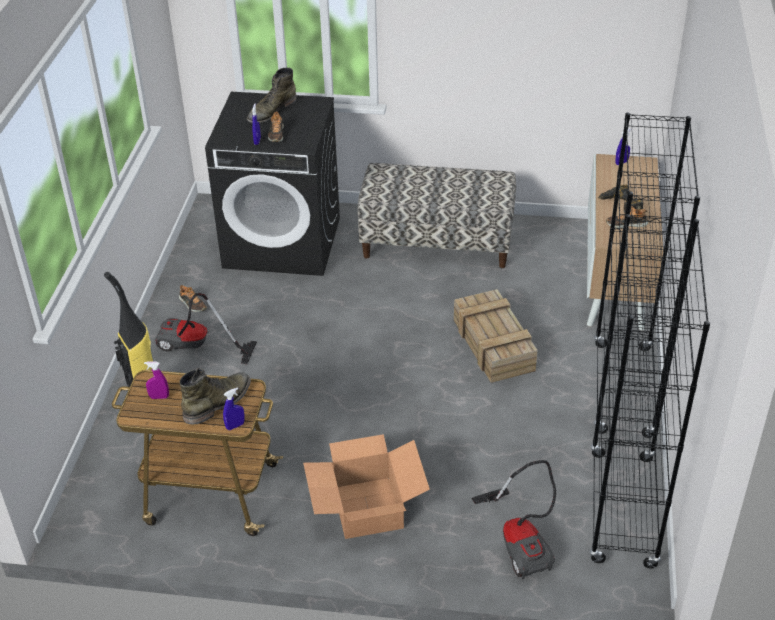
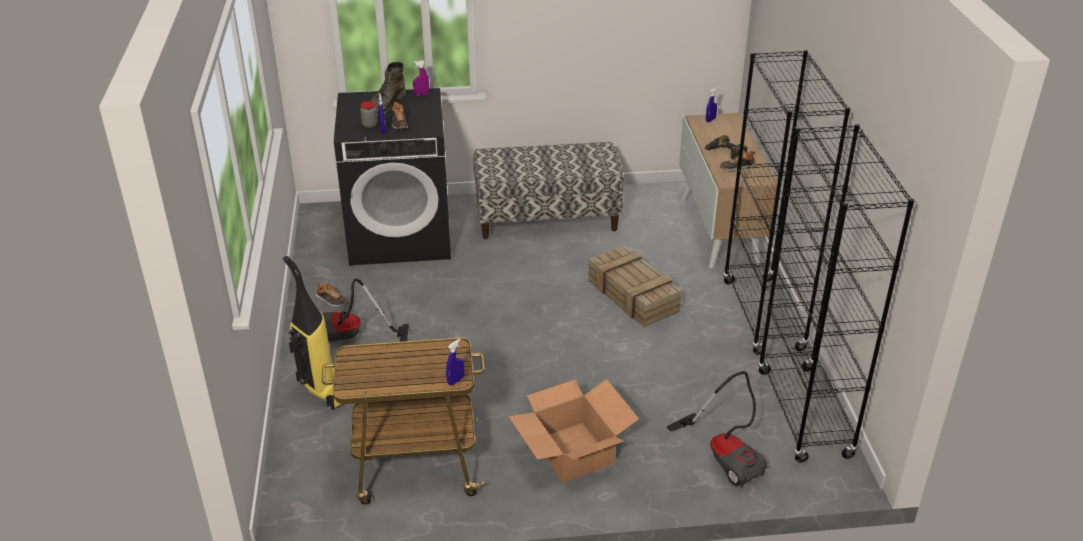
camera: 15 degrees left, 5 degrees down
(159, 397) = (368, 367): purple spray bottle -> purple spray bottle (421, 94)
(218, 402) = (430, 363): green boot -> none
(247, 132) = (370, 125): none -> jar

